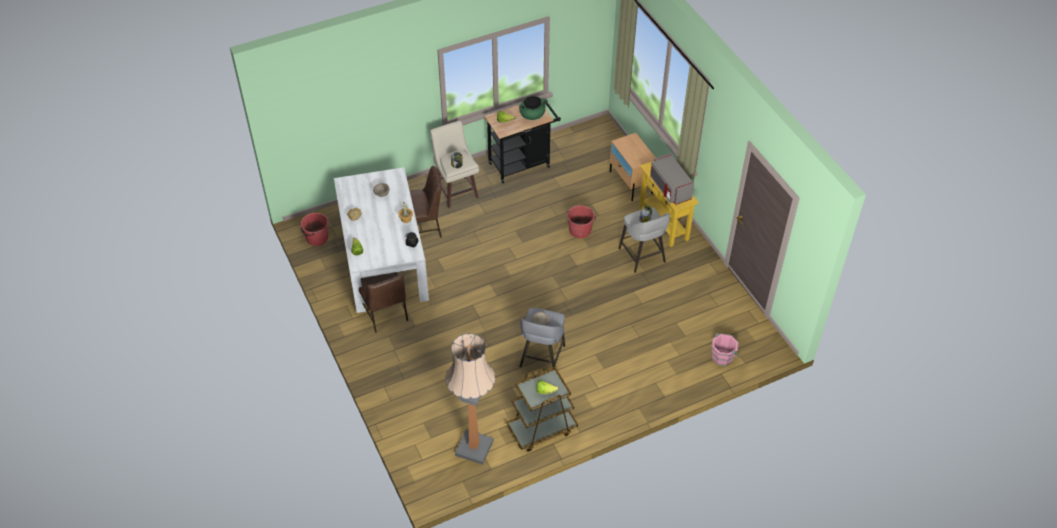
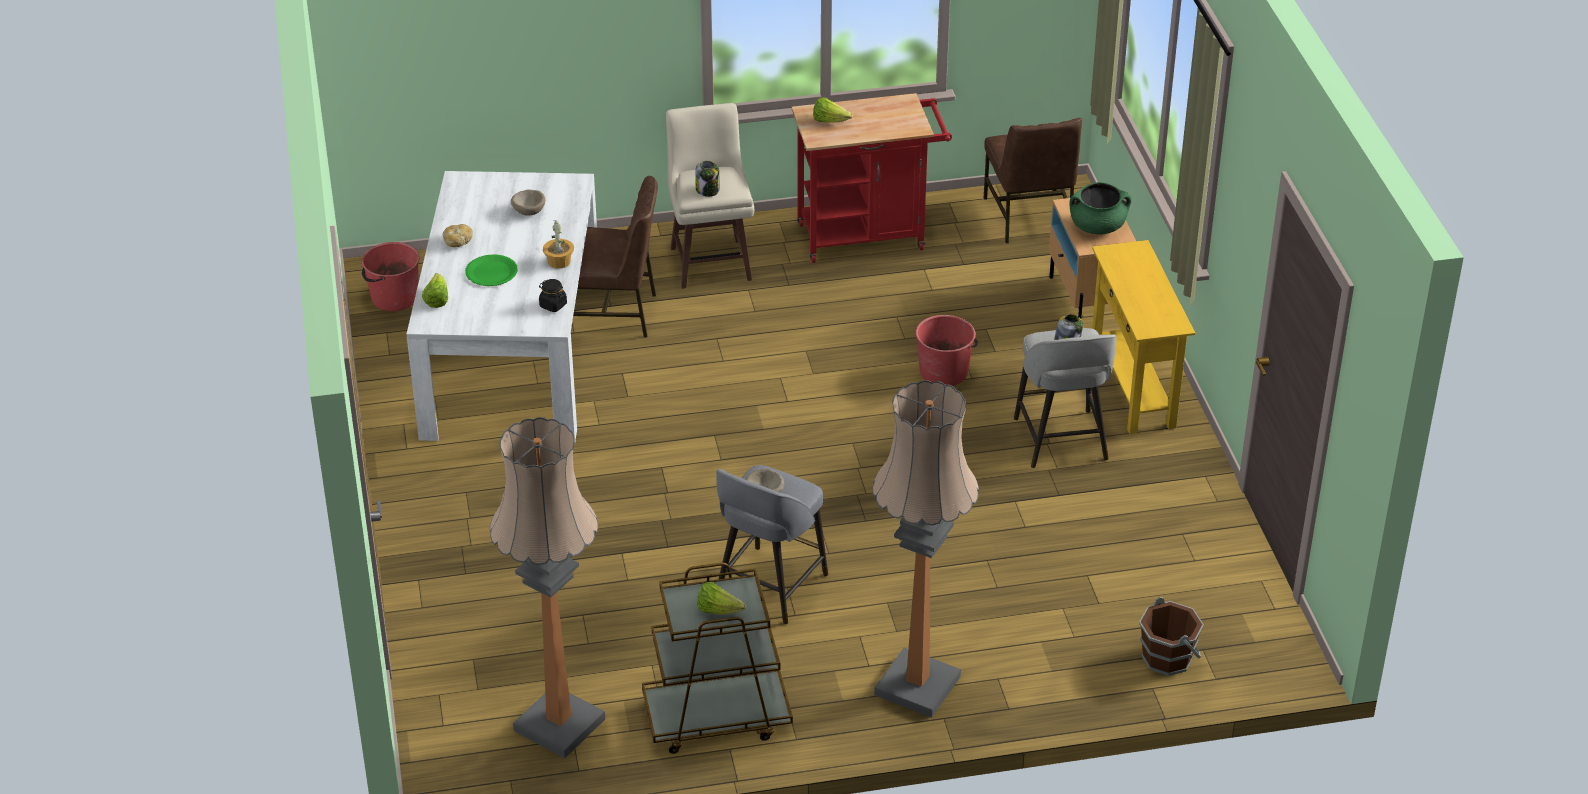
camera: 15 degrees right, 10 degrees down
(376, 230) = (491, 272): none -> green plate
(384, 312) = (475, 449): brown chair -> brown chair (1029, 218)
(522, 164) = (868, 235): black cart -> red cart
(532, 115) = (892, 120): green cooking pot -> green cooking pot (1097, 227)
(622, 394) = (917, 686): none -> floor lamp
(669, 188) = (1140, 297): grey microwave -> none
(722, 356) = (1168, 657): pink bucket -> brown bucket

